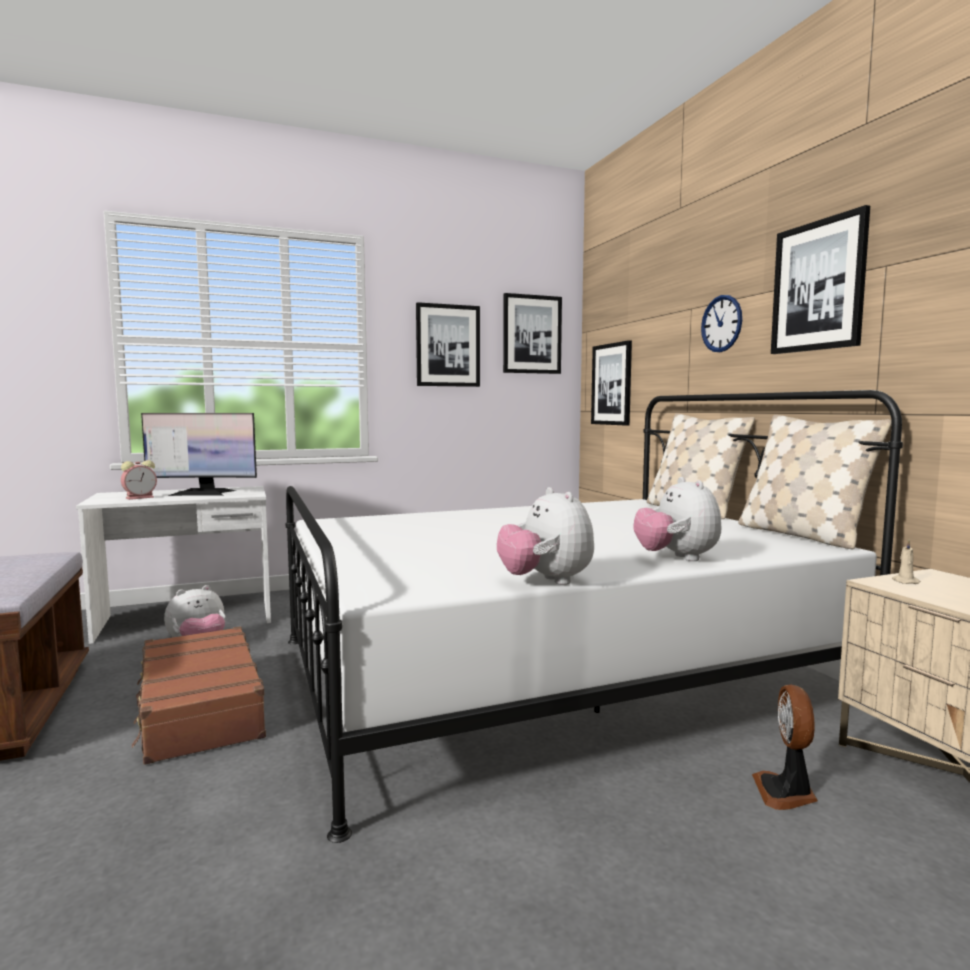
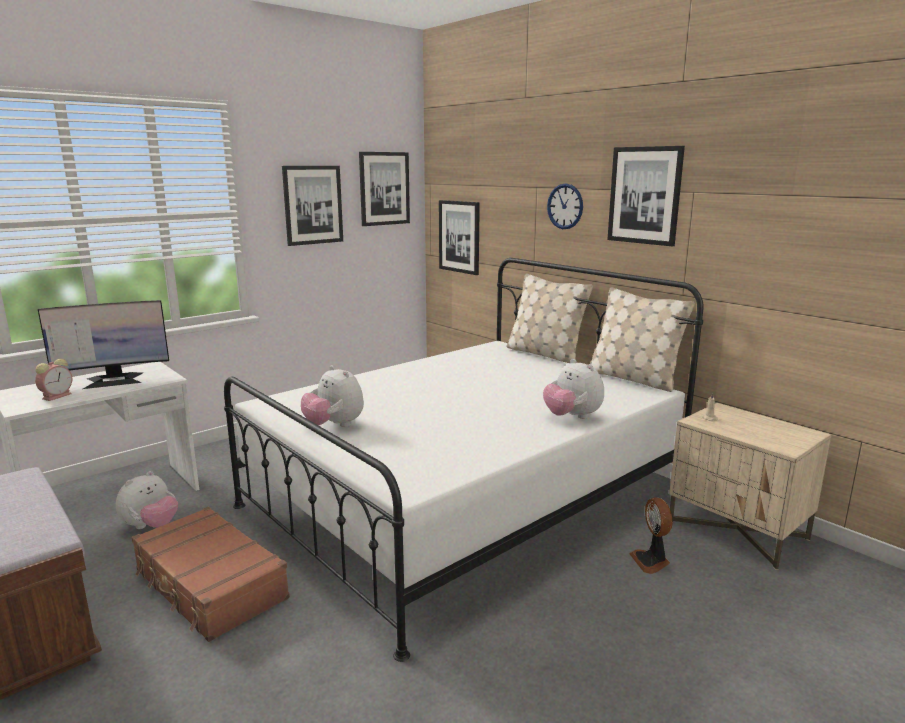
camera: 20 degrees left, 10 degrees up
(545, 581) = (508, 456): plush toy -> plush toy (334, 425)

